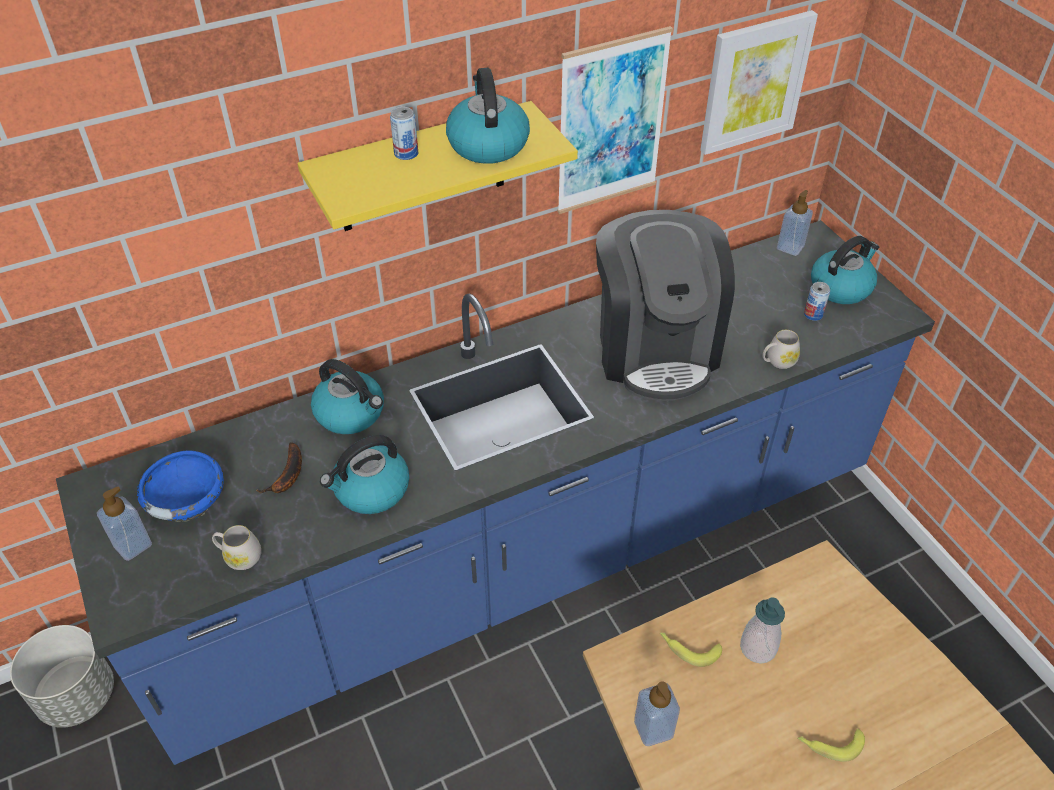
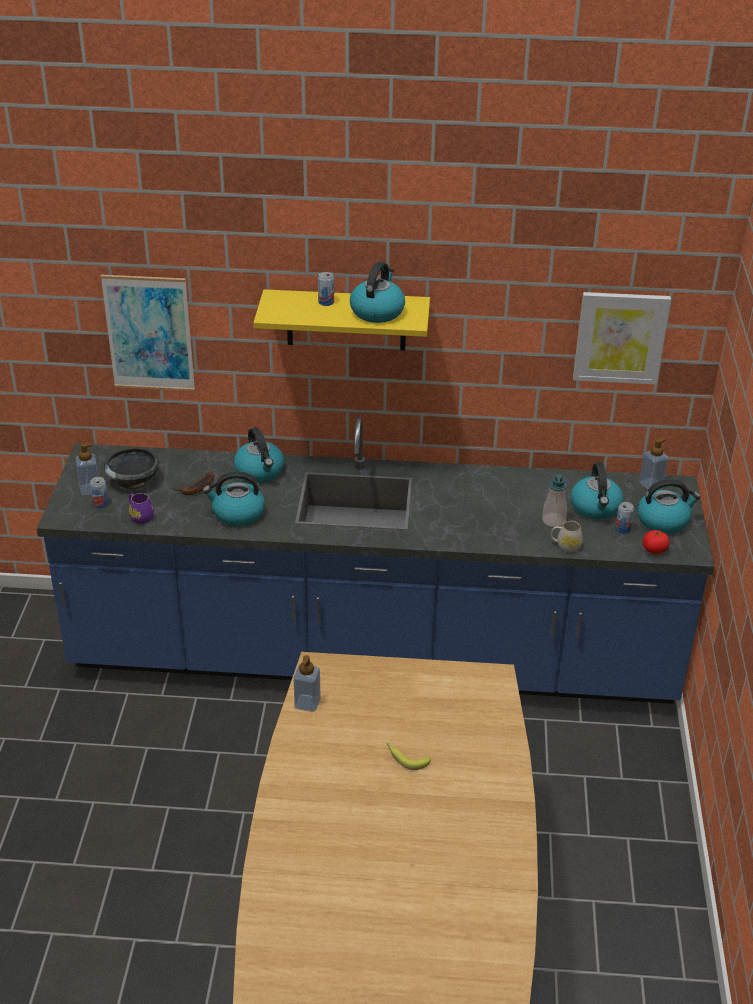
camera: 30 degrees right, 10 degrees down
(78, 696) = (42, 611): grey planter -> none
(166, 562) = (100, 504): none -> can
(188, 502) = (134, 481): blue bowl -> black bowl
(239, 557) = (140, 516): white mug -> purple mug
(611, 123) = (493, 332): picture -> picture (149, 333)
(655, 348) = (486, 507): coffee machine -> none
(688, 649) = (365, 677): banana -> none
(758, 648) = (409, 696): soap dispenser -> soap dispenser (553, 521)
(764, 299) = (596, 508): none -> kettle
(865, 327) = (654, 550): none -> tomato

